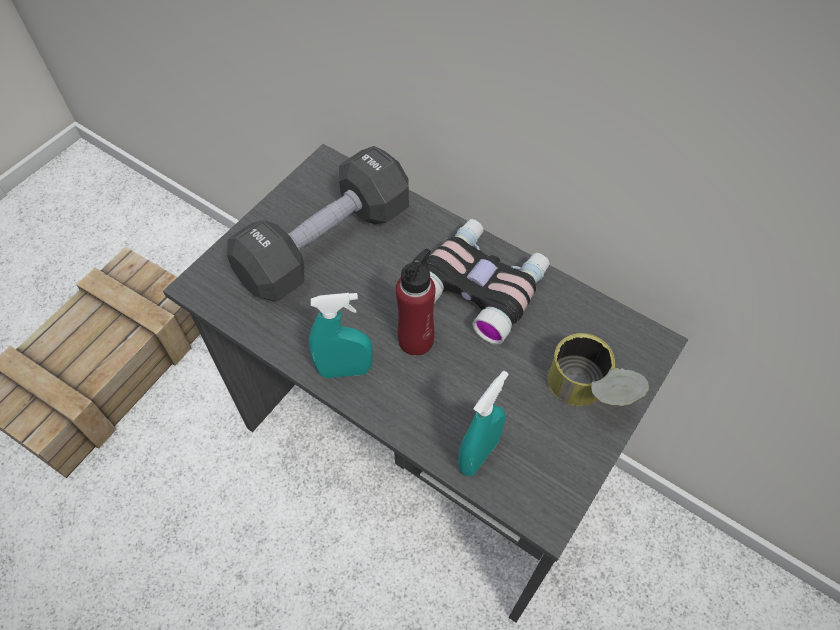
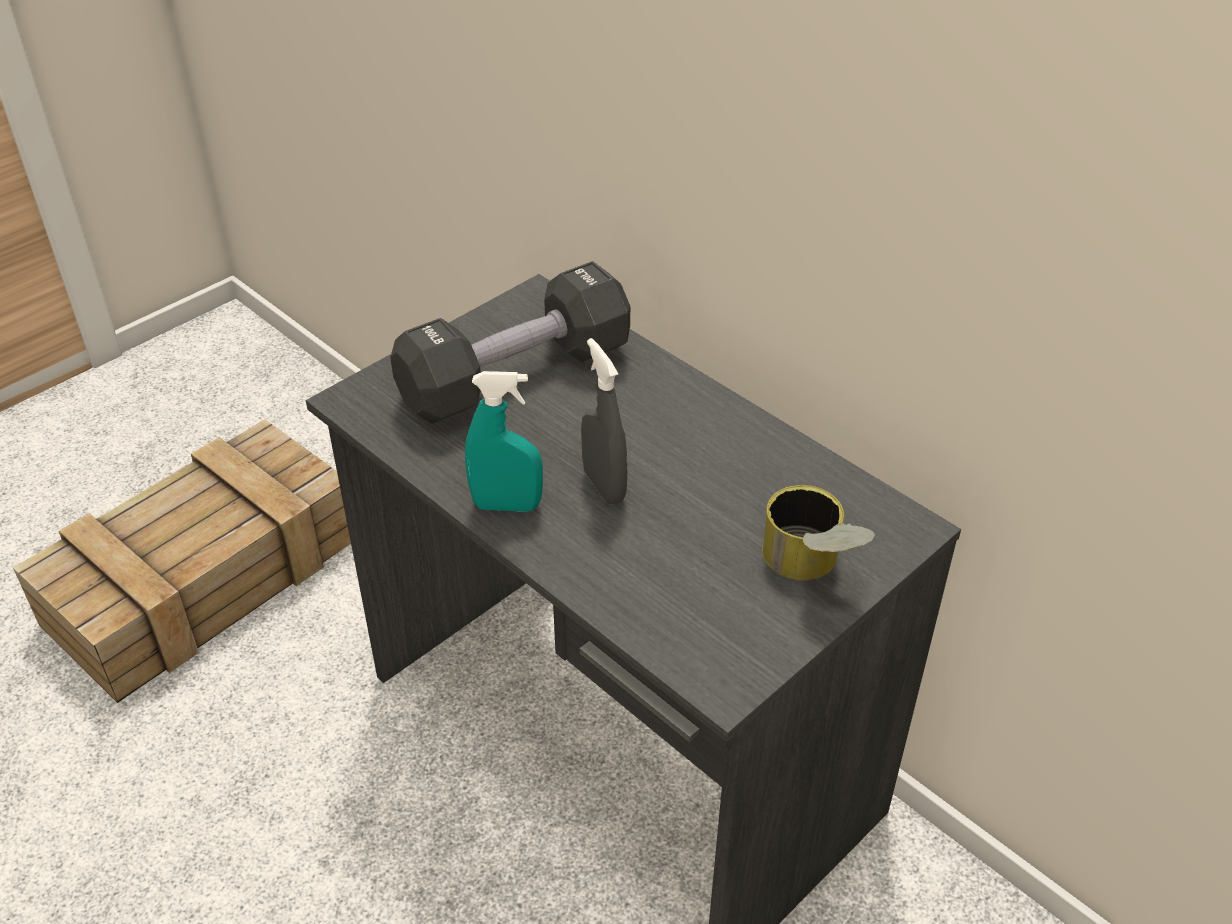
camera: 10 degrees right, 15 degrees down
(416, 340) = (604, 486): red bottle -> grey spray bottle
(478, 454) = (653, 612): turquoise spray bottle -> none
(481, 285) = (701, 440): binoculars -> none

